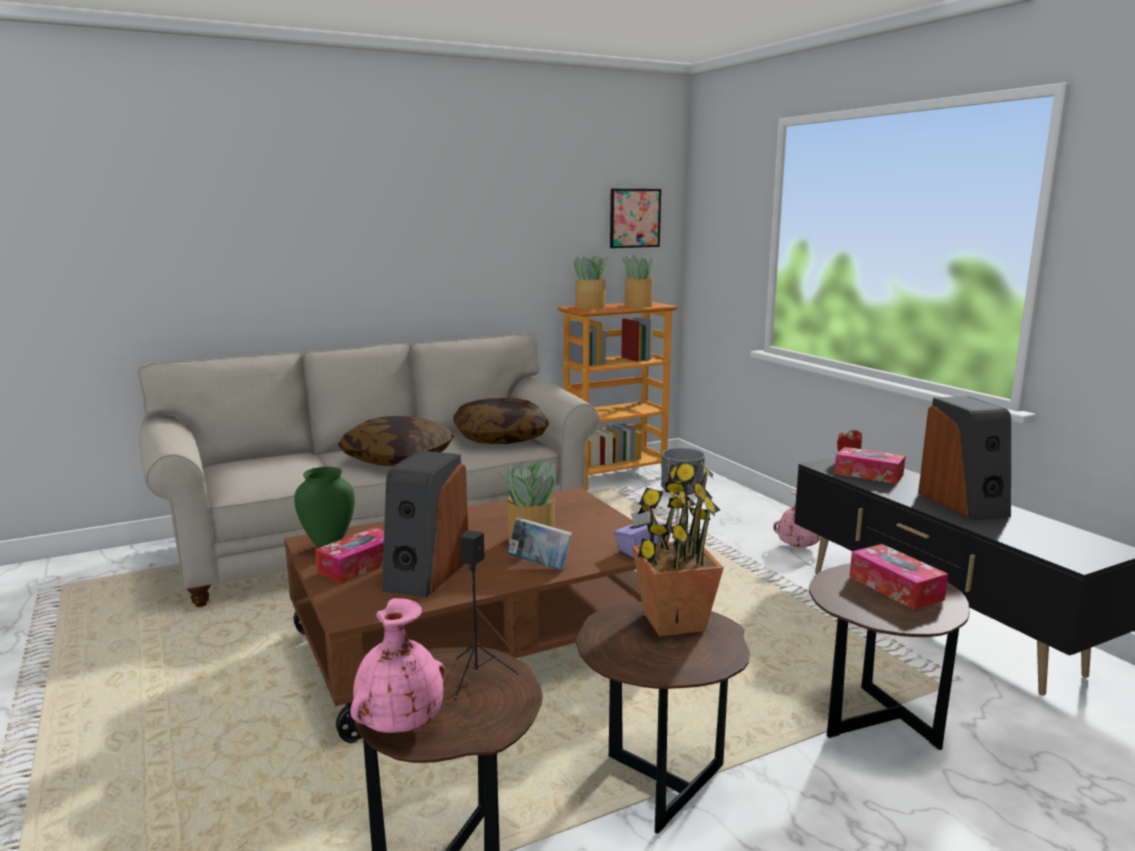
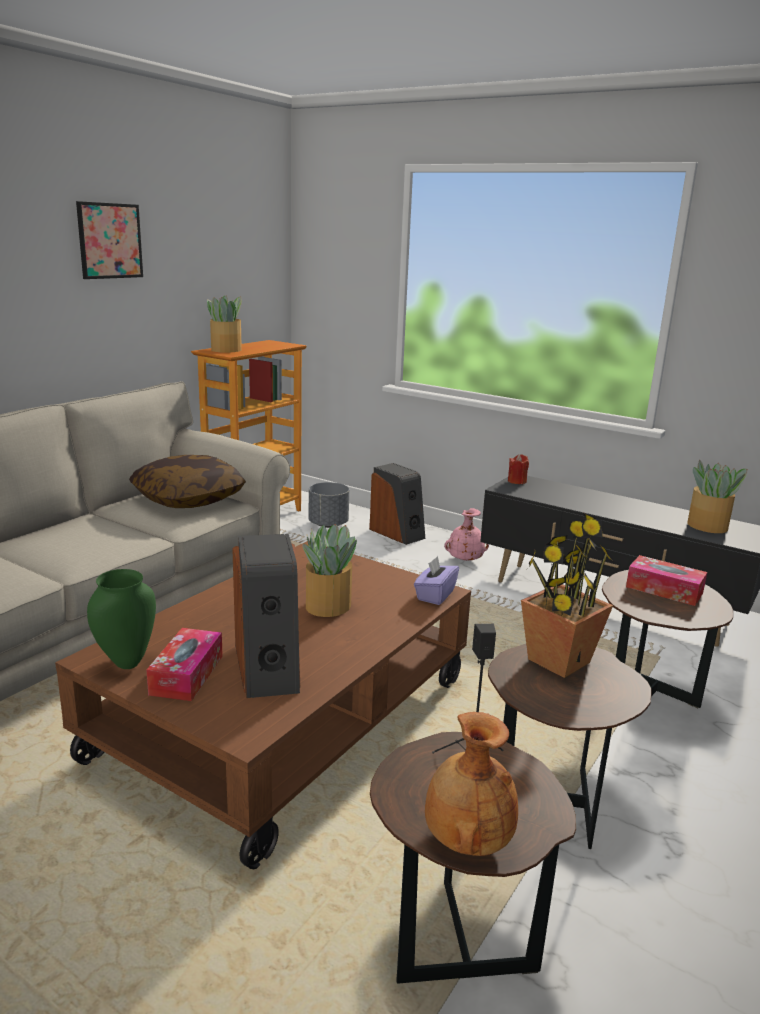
camera: 30 degrees left, 5 degrees up
(397, 459) = (99, 540): pillow -> none
(399, 724) = (466, 839): pink vase -> brown vase
(540, 565) = (367, 631): book -> none
(635, 218) = (251, 255): picture -> picture (110, 241)
(638, 306) = (269, 346): potted plant -> potted plant (708, 526)
(868, 474) = (545, 492): tissue box -> none
(964, 504) = (634, 508): speaker -> speaker (397, 533)

